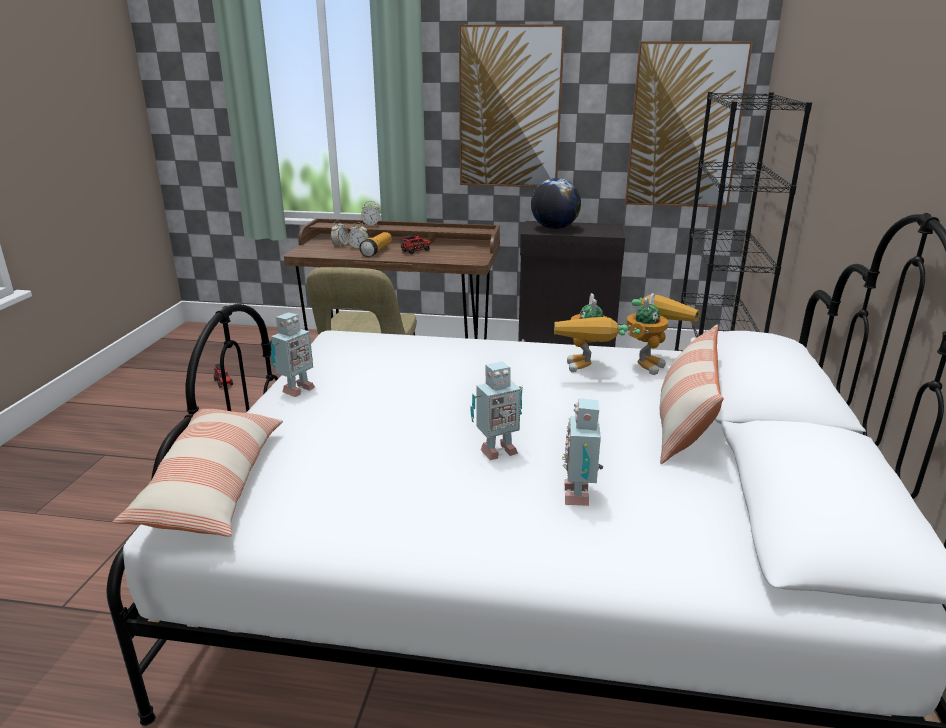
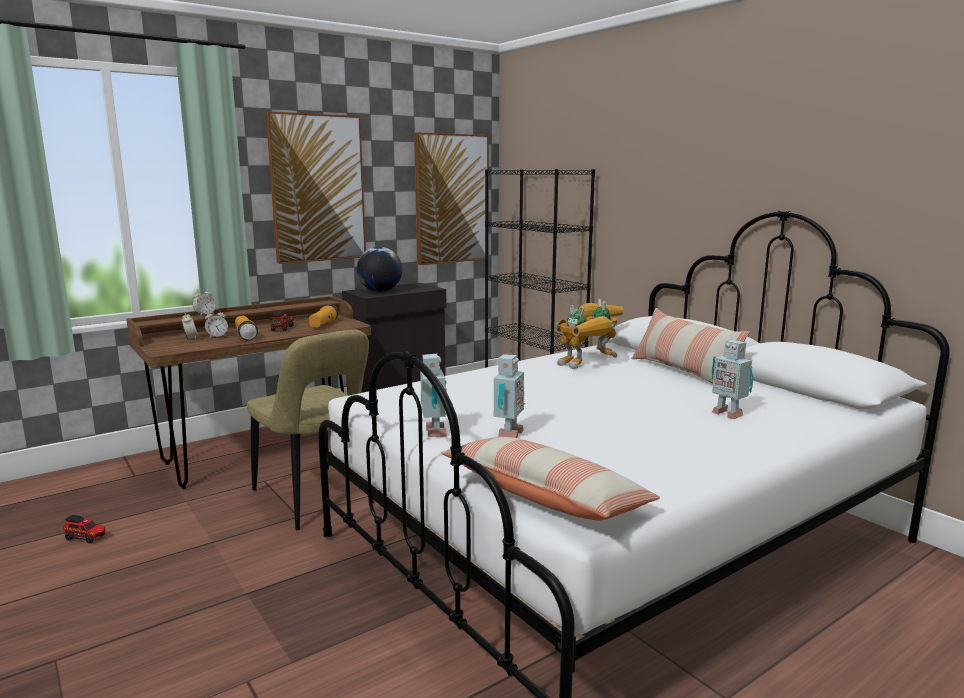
camera: 45 degrees left, 10 degrees down
(452, 255) = (323, 325): none -> flashlight
(496, 451) = (644, 413): toy robot -> toy robot (507, 434)

